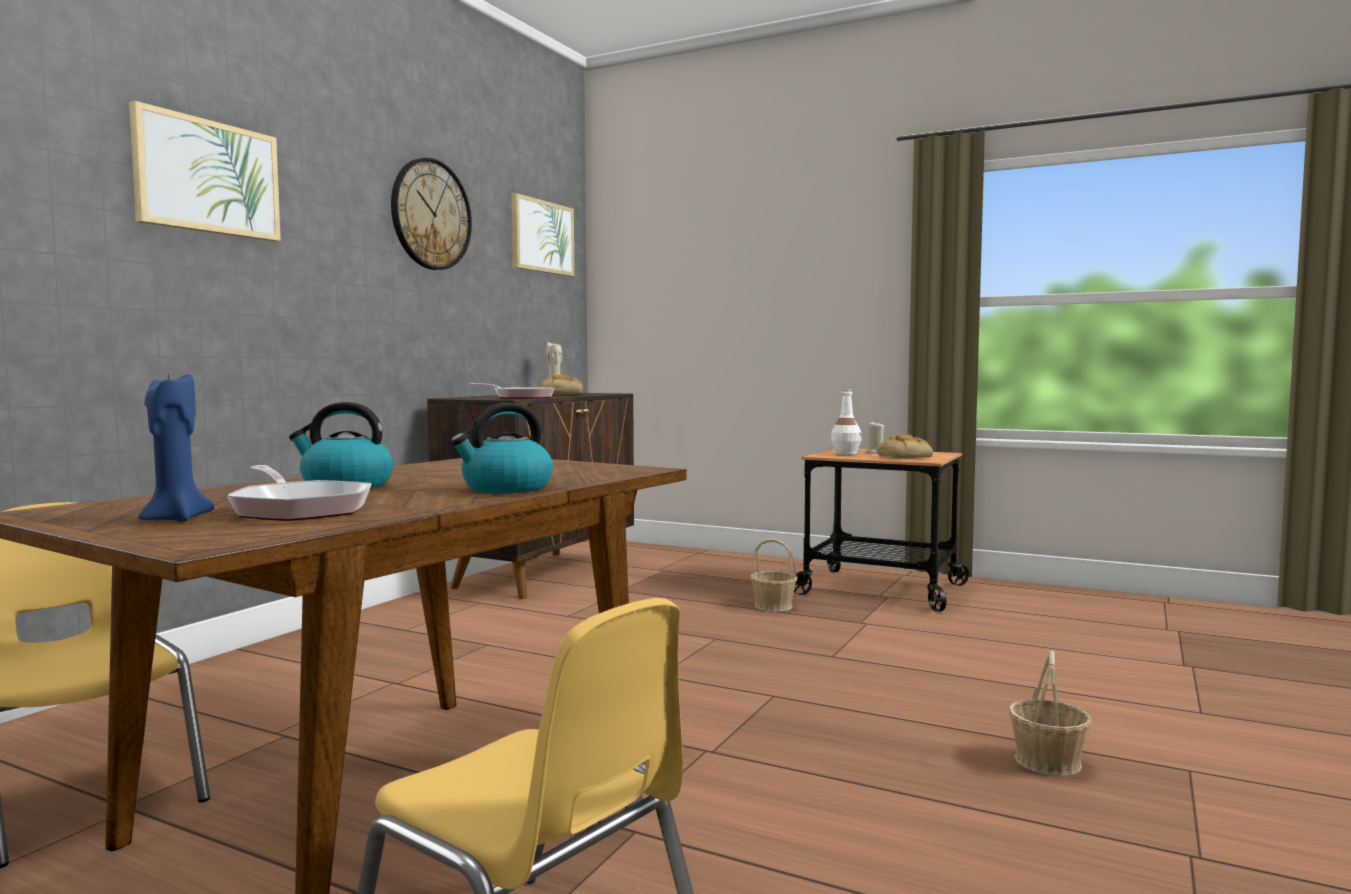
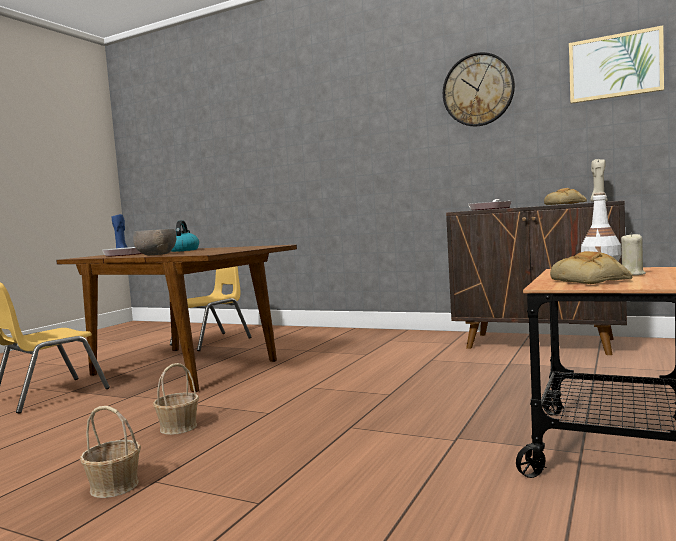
camera: 90 degrees right, 0 degrees up
(207, 177) = (337, 117): picture -> none
(506, 488) = (156, 255): kettle -> grey bowl
(773, 606) = (494, 406): basket -> basket (178, 427)

